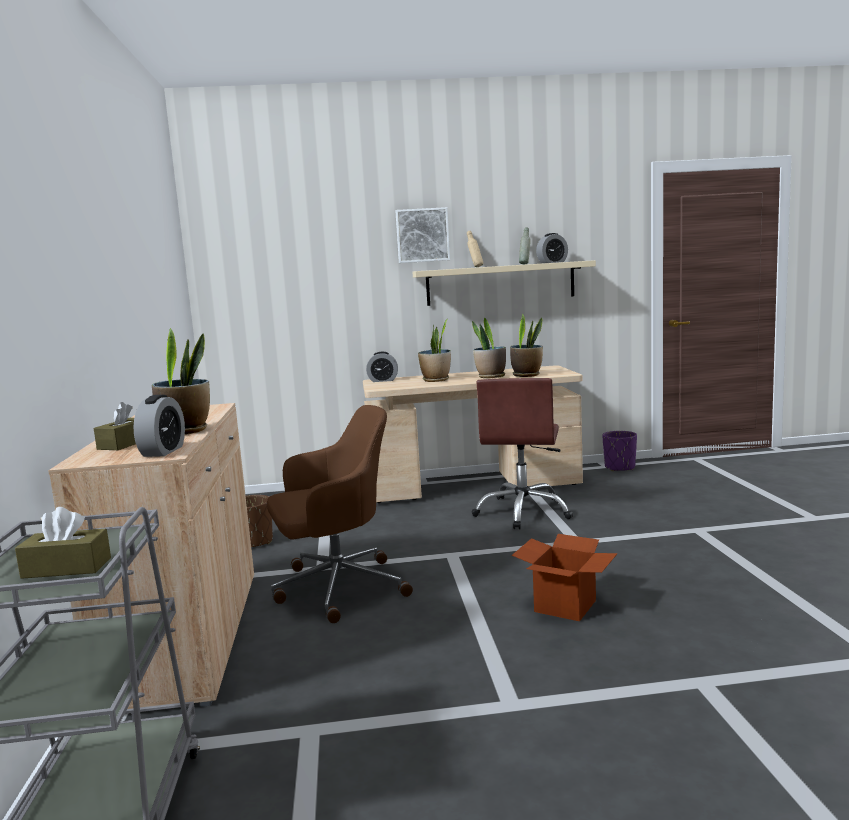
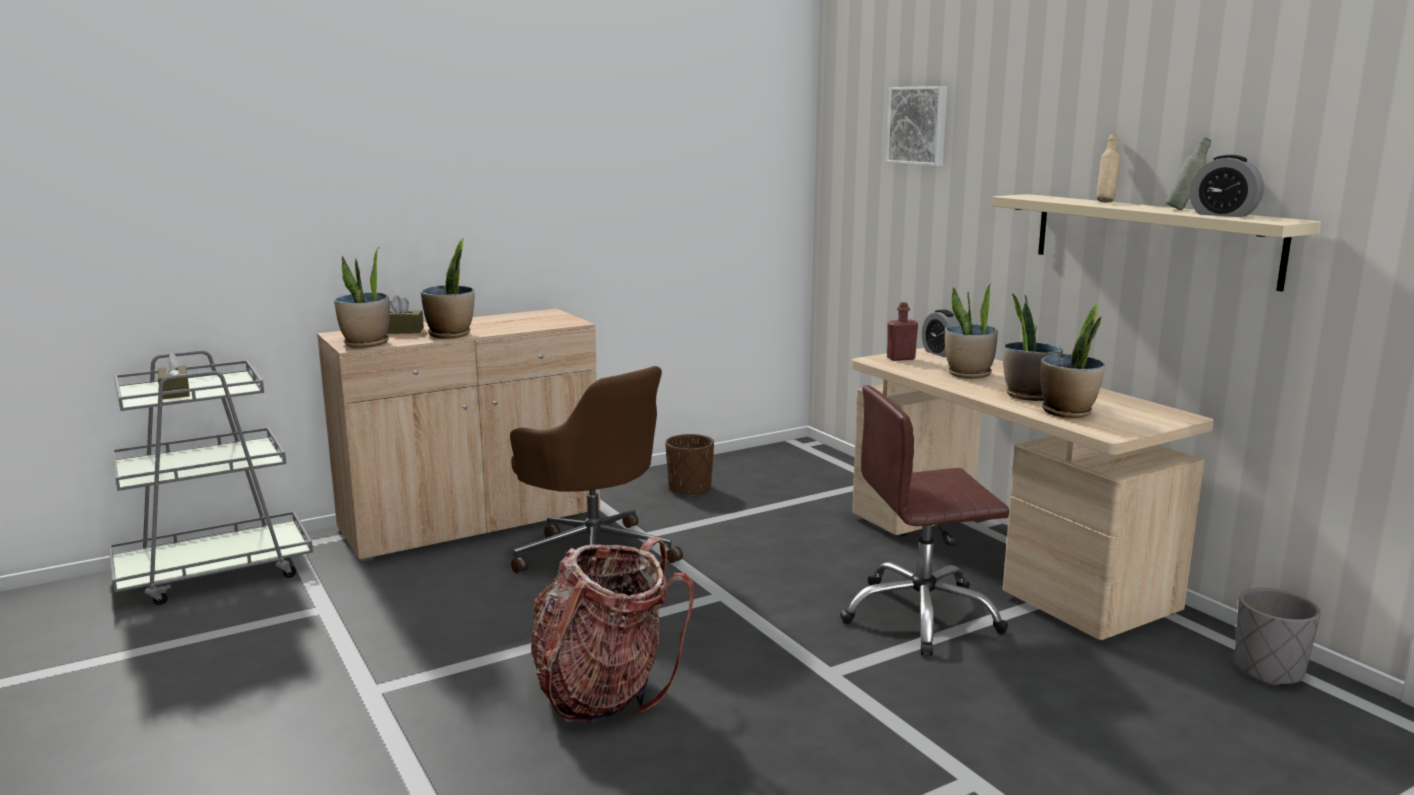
camera: 65 degrees right, 5 degrees up
(163, 451) = (366, 344): alarm clock -> potted plant
(382, 385) = (901, 358): none -> red bottle
(422, 235) = (1048, 136): picture -> picture (918, 125)
(565, 606) = (604, 691): cardboard box -> backpack
(620, 468) = (1268, 670): purple planter -> grey planter

